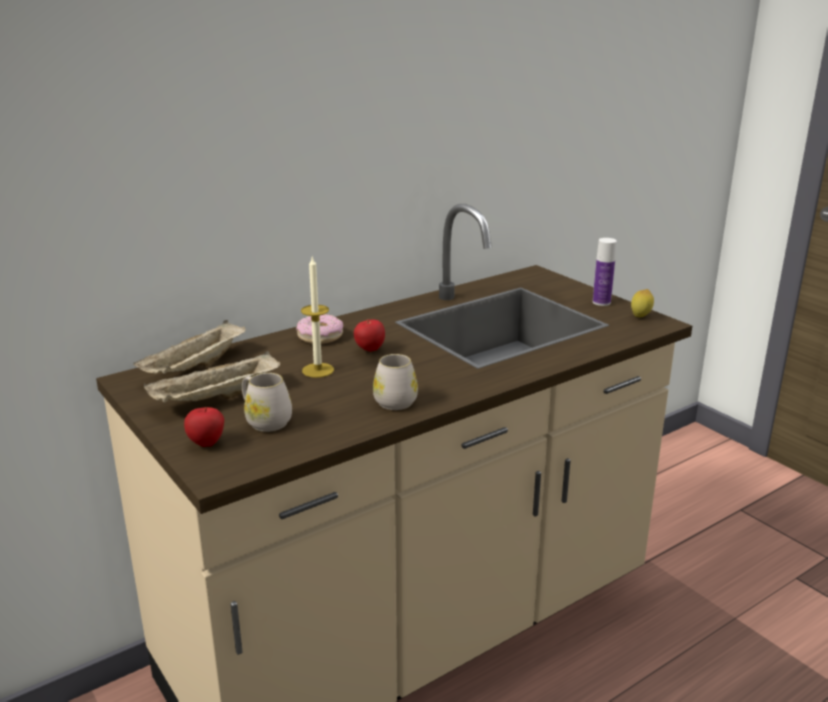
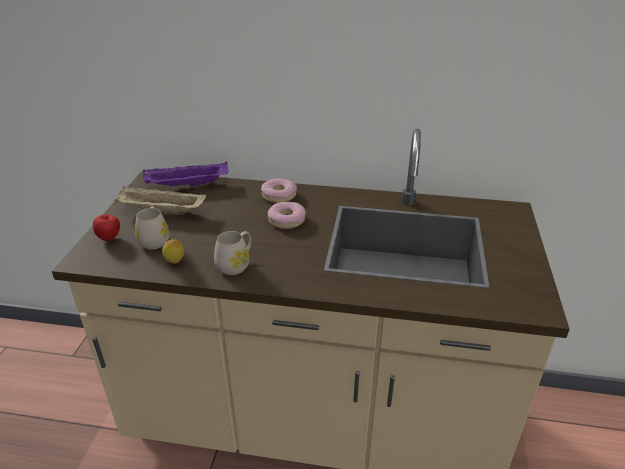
camera: 45 degrees right, 10 degrees up
(195, 368) = (186, 186): beige tray -> purple tray
(318, 370) = (236, 219): candle -> none
(369, 350) = (286, 220): apple -> donut
(601, 302) = (522, 263): bottle -> none
(640, 317) = (531, 295): lemon -> lemon (175, 263)

